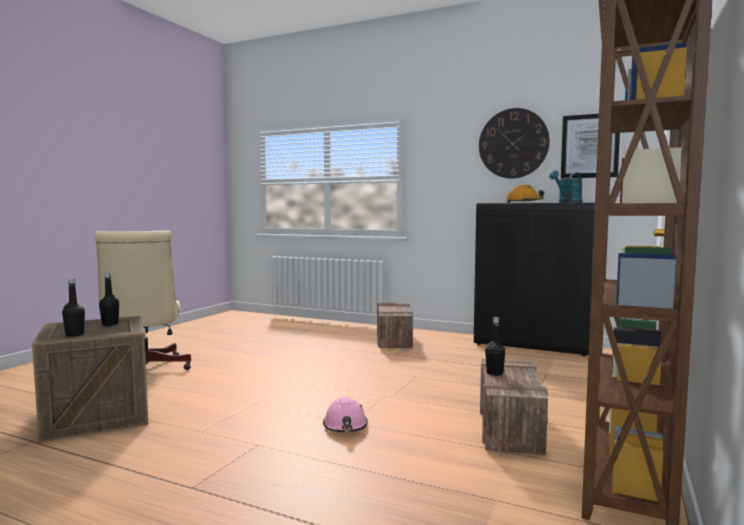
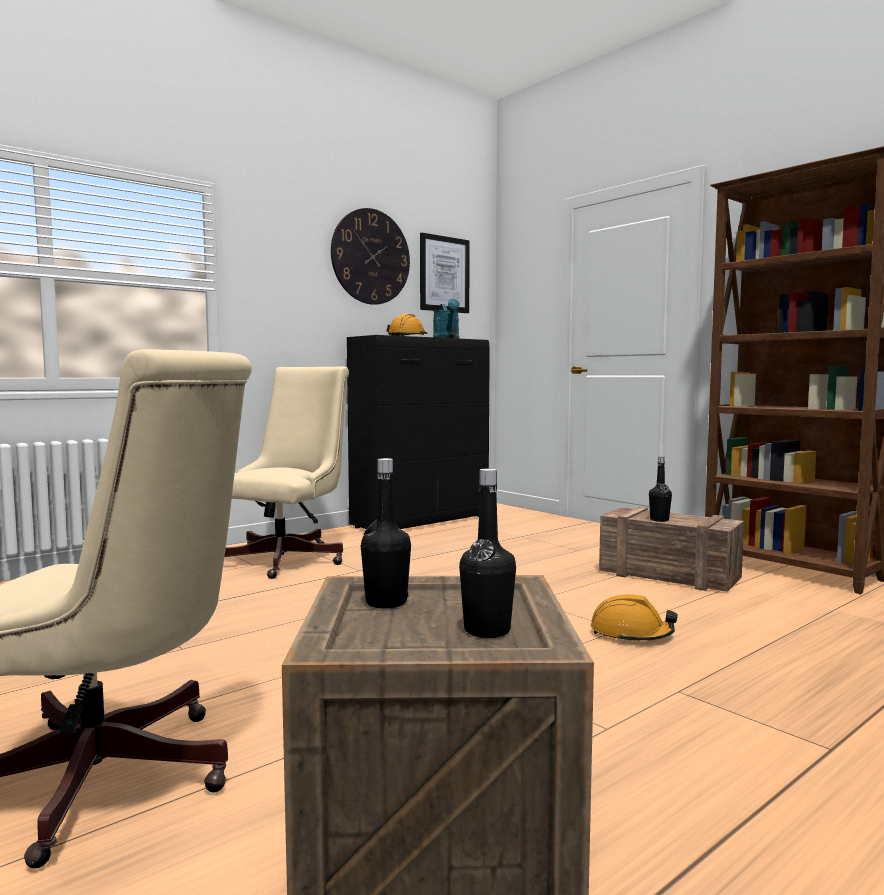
camera: 65 degrees left, 0 degrees up
(345, 426) = (631, 634): pink hard hat -> orange hard hat
(394, 340) = (288, 559): crate -> beige office chair

